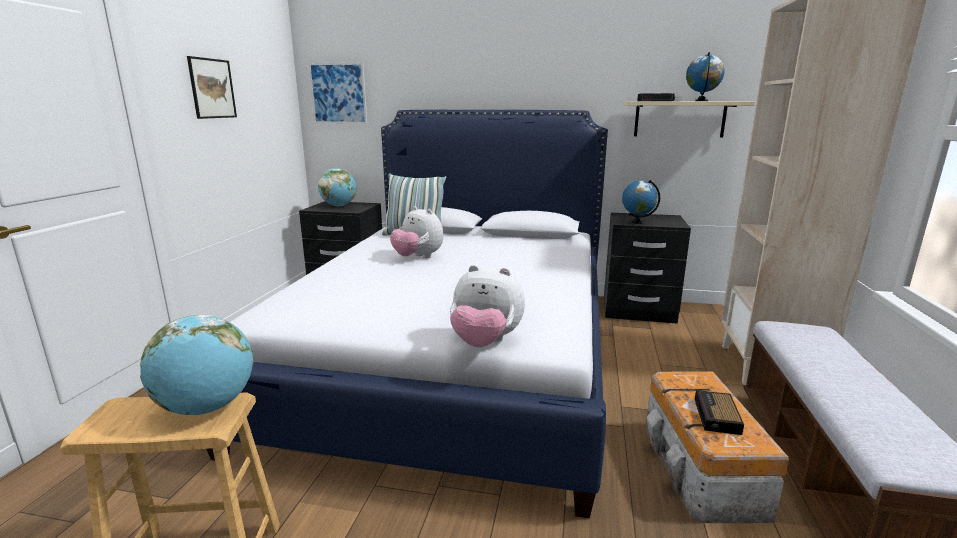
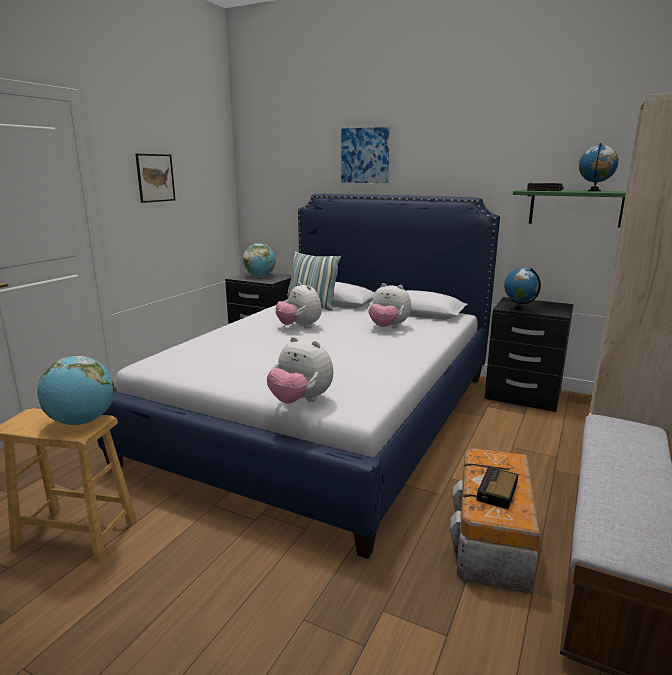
camera: 15 degrees right, 0 degrees up
(338, 93) = (266, 178): picture -> picture (365, 155)
(514, 251) = (388, 327): none -> plush toy
(679, 119) = (575, 208): beige shelf -> green shelf

